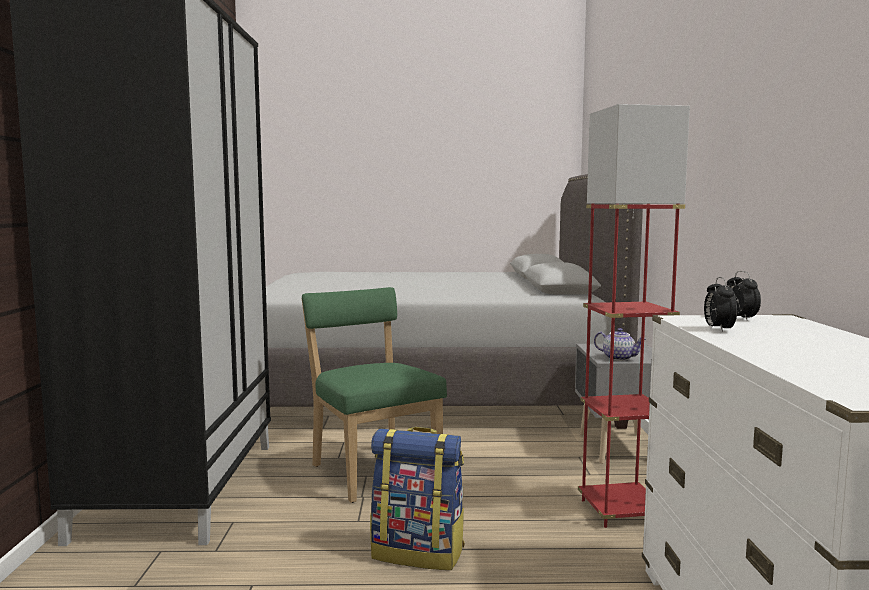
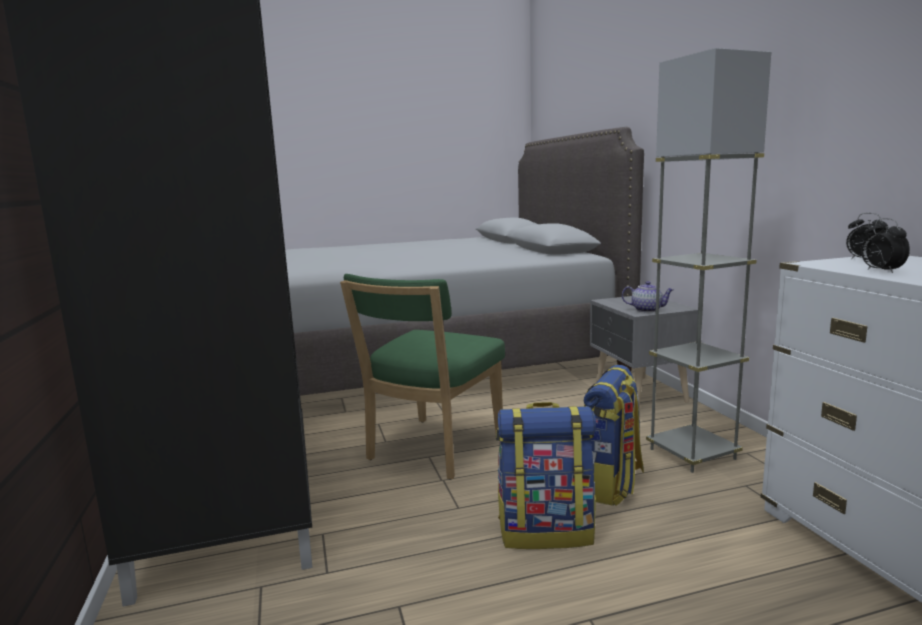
camera: 15 degrees left, 5 degrees up
(372, 471) = (431, 450): green chair -> green chair turned 105 degrees counterclockwise
(511, 525) = (609, 485): none -> backpack
(621, 511) = (692, 454): red floor lamp -> grey floor lamp

